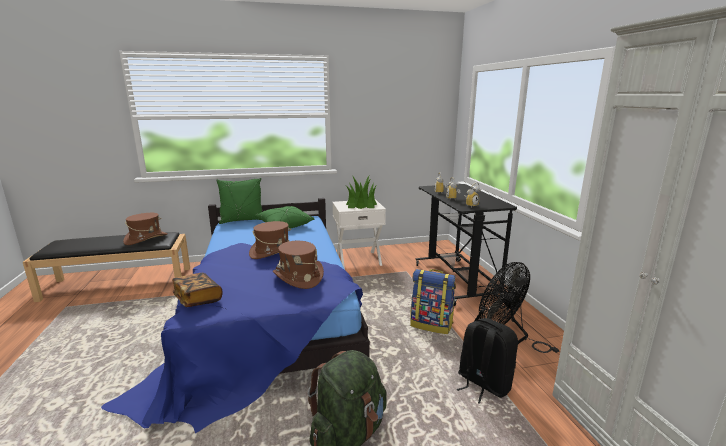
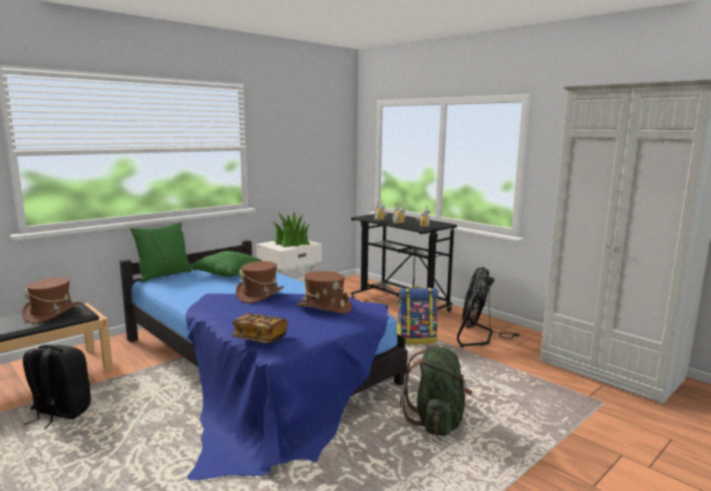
camera: 30 degrees left, 5 degrees down
(483, 384) = (493, 366): black backpack -> black backpack (60, 413)

